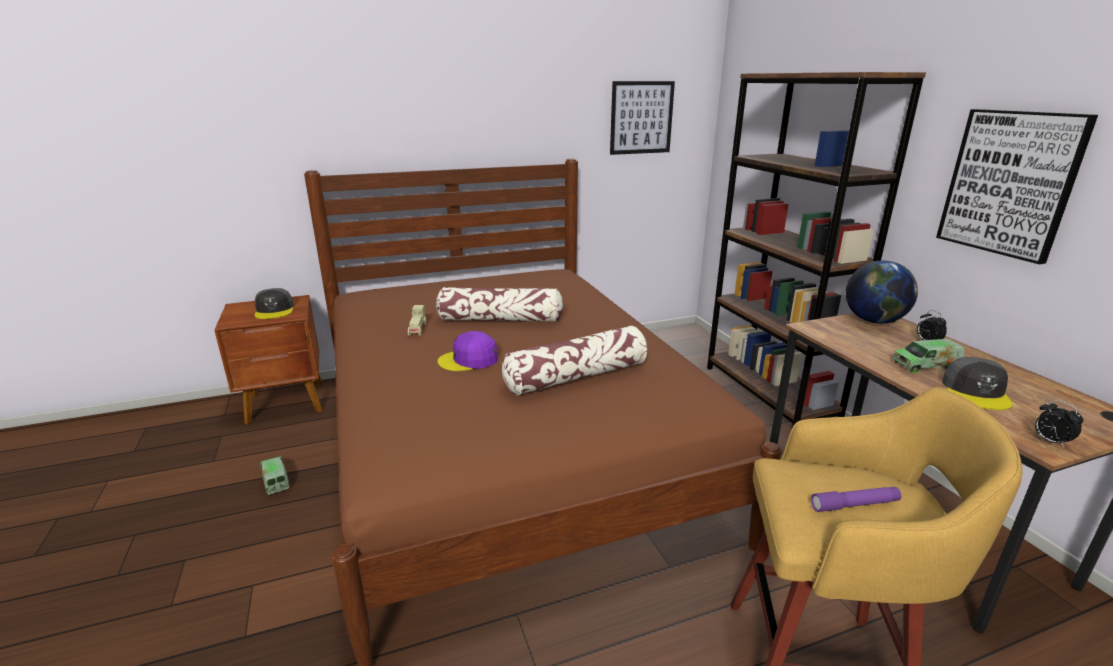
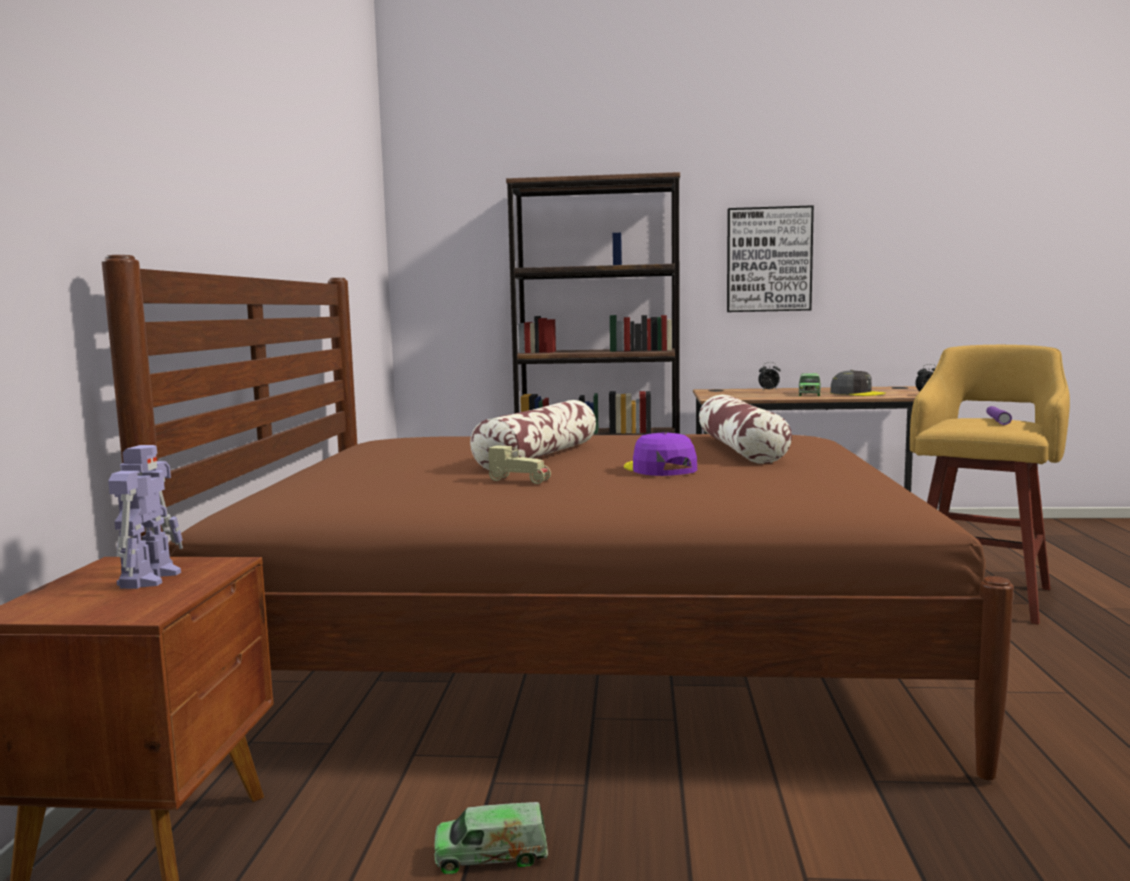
camera: 65 degrees left, 15 degrees down
(275, 310) = (150, 578): grey cap -> toy robot
(469, 360) = (659, 469): purple cap -> purple cap turned 150 degrees clockwise
(641, 118) = (354, 233): picture -> none
(874, 321) = (718, 391): globe -> none

